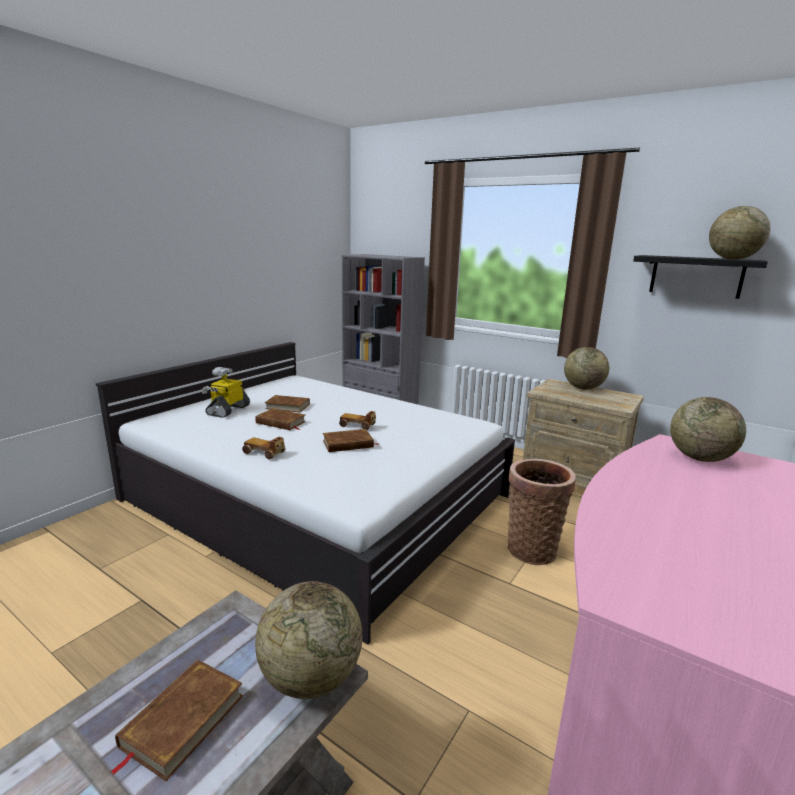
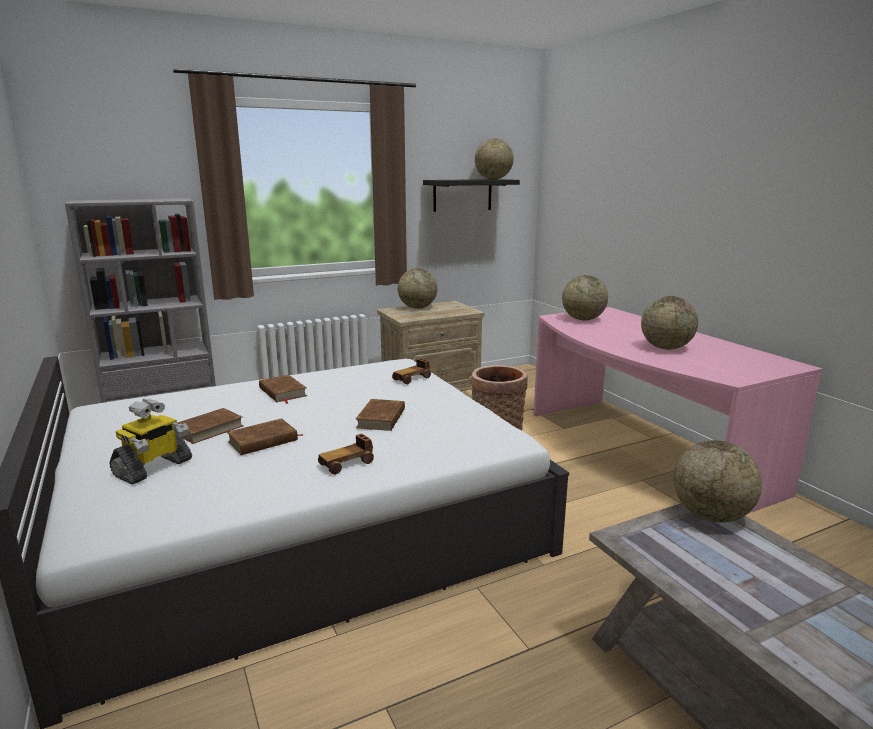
camera: 60 degrees left, 0 degrees up
(182, 720) = (747, 574): brown book -> brown book (282, 392)
(228, 410) = (153, 468): toy robot -> toy robot turned 105 degrees counterclockwise
(358, 426) = (335, 406): toy car -> toy car (412, 379)
(679, 528) = (666, 348): none -> globe

